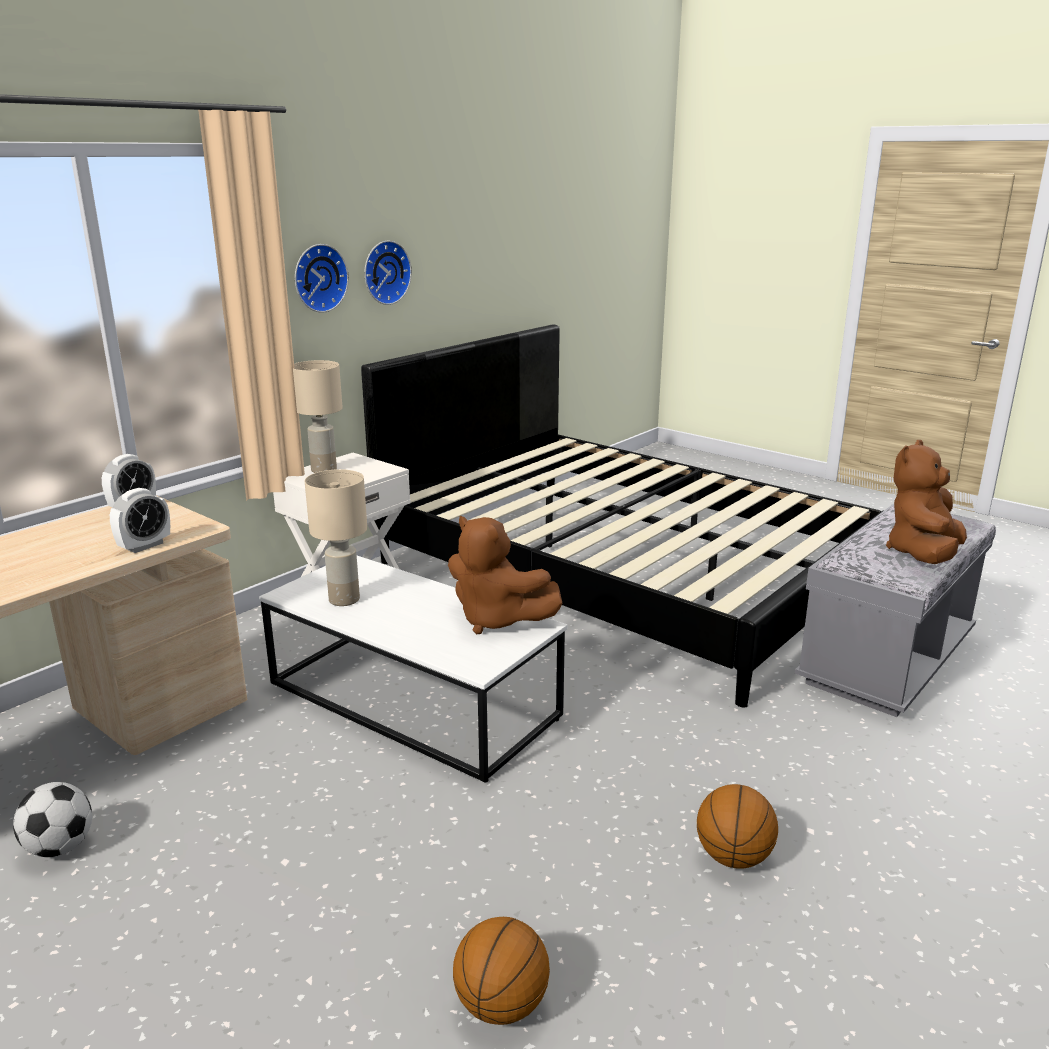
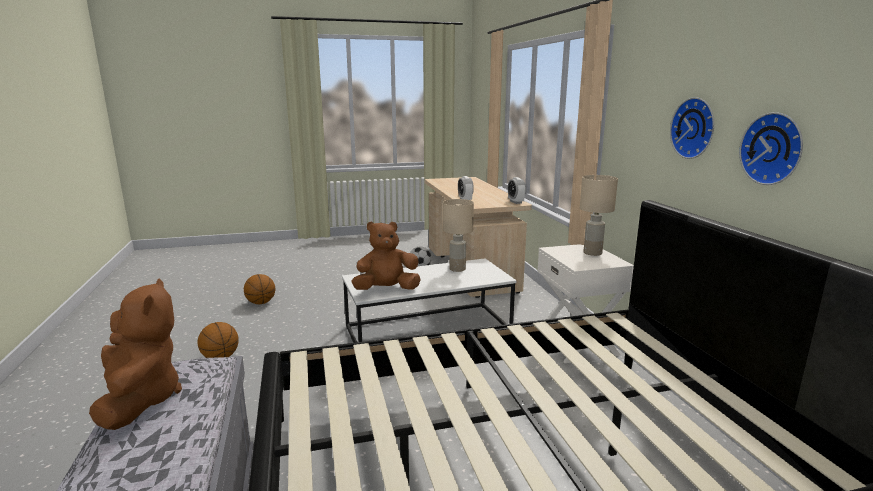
camera: 125 degrees right, 5 degrees down
(318, 278) = (645, 121): wall clock -> wall clock (774, 149)

